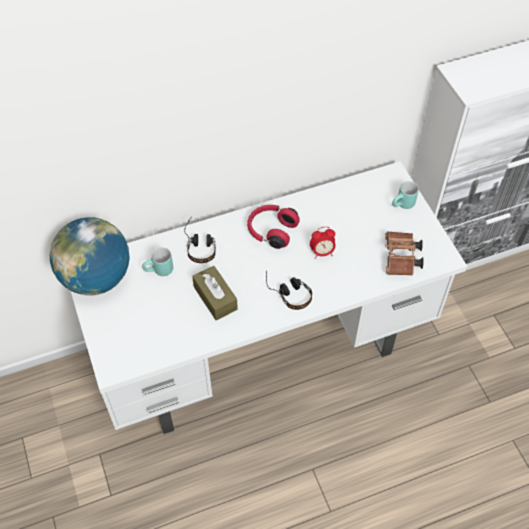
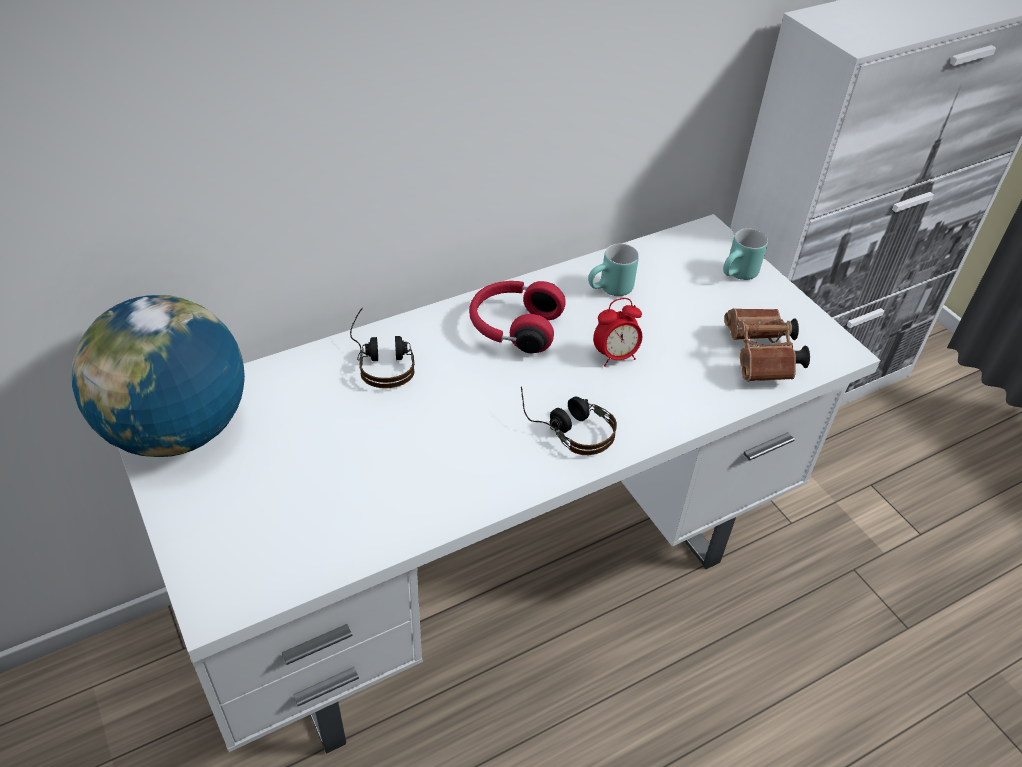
camera: 10 degrees left, 10 degrees down
(159, 271) = (307, 410): turquoise mug -> turquoise mug (611, 291)
(215, 298) = (424, 448): brown tissue box -> none

